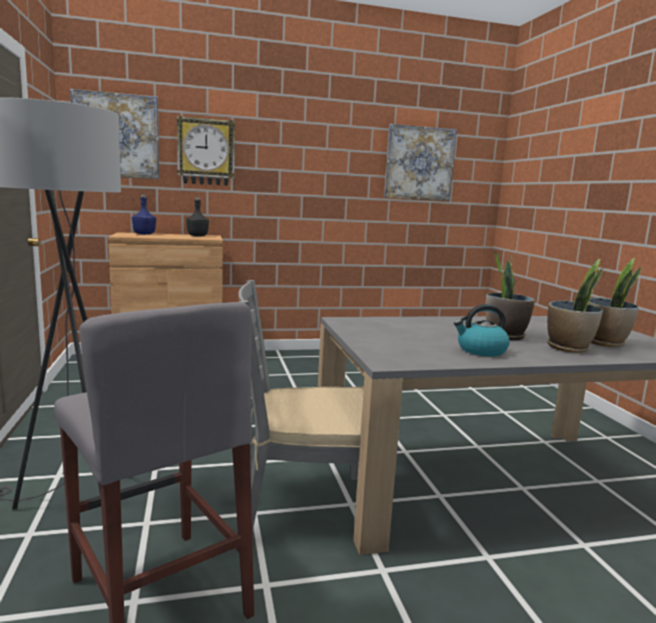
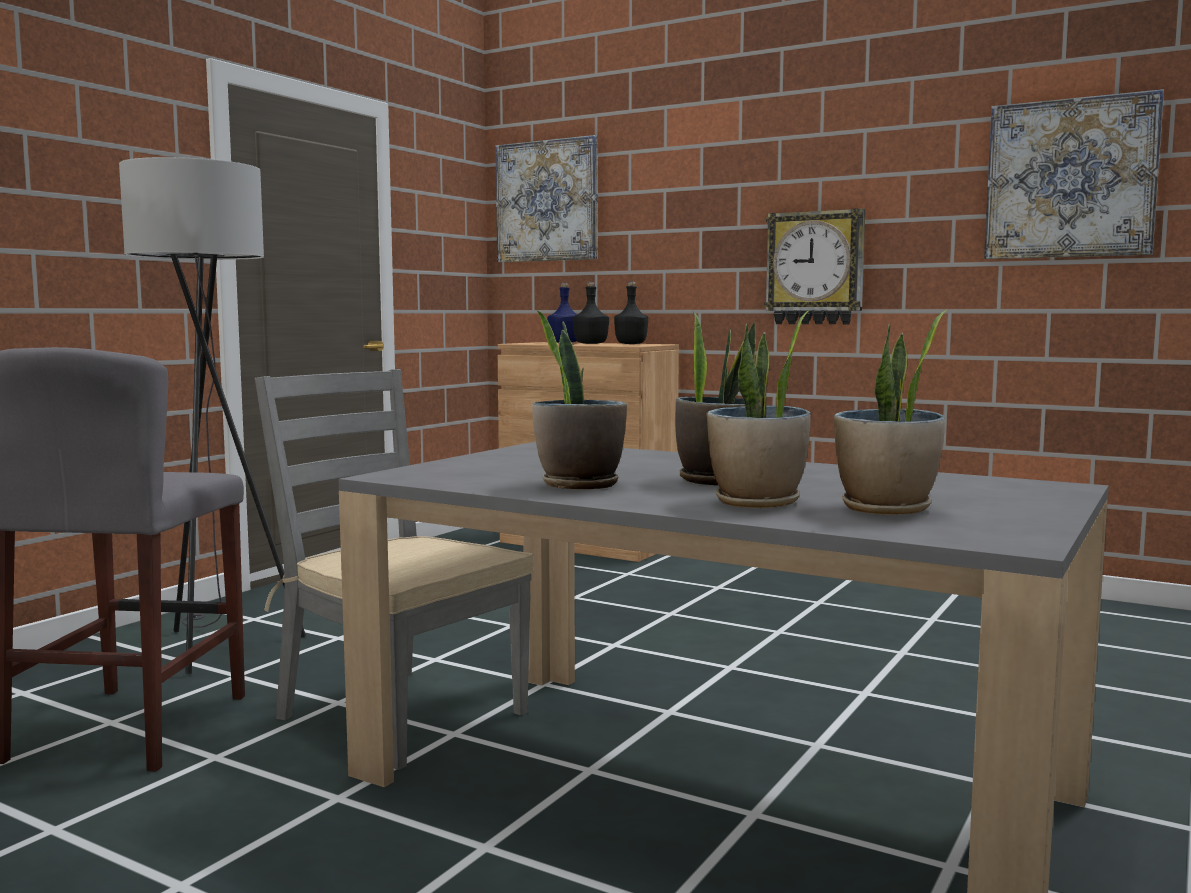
camera: 45 degrees right, 5 degrees down
(171, 235) = (591, 343): none -> black bottle
(206, 152) = (661, 209): wall clock -> wall clock (815, 268)
(481, 350) = (578, 485): kettle -> potted plant

